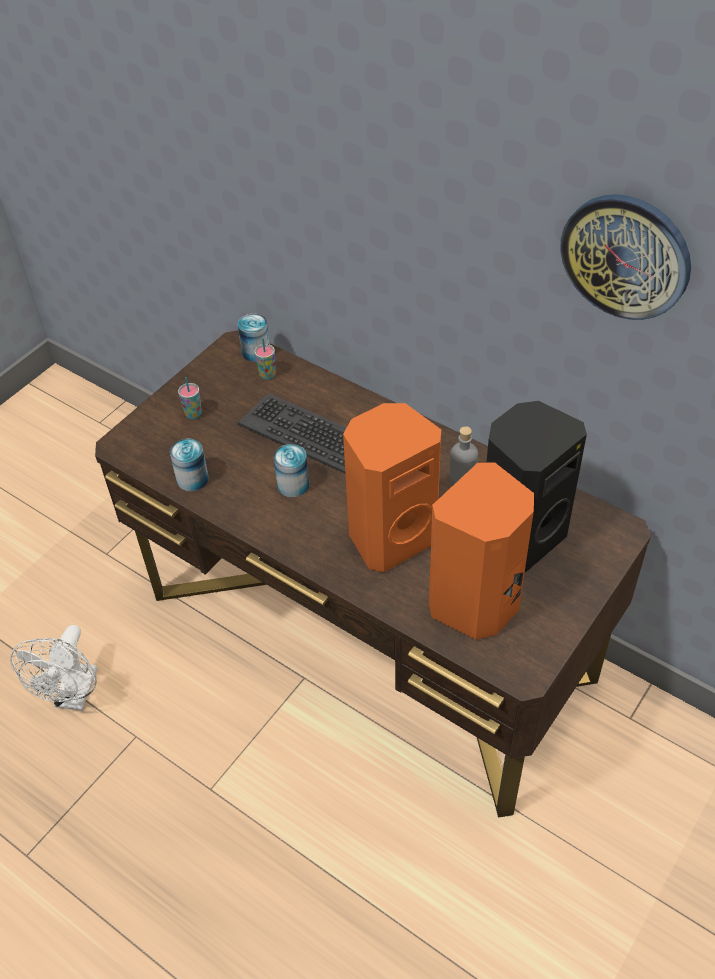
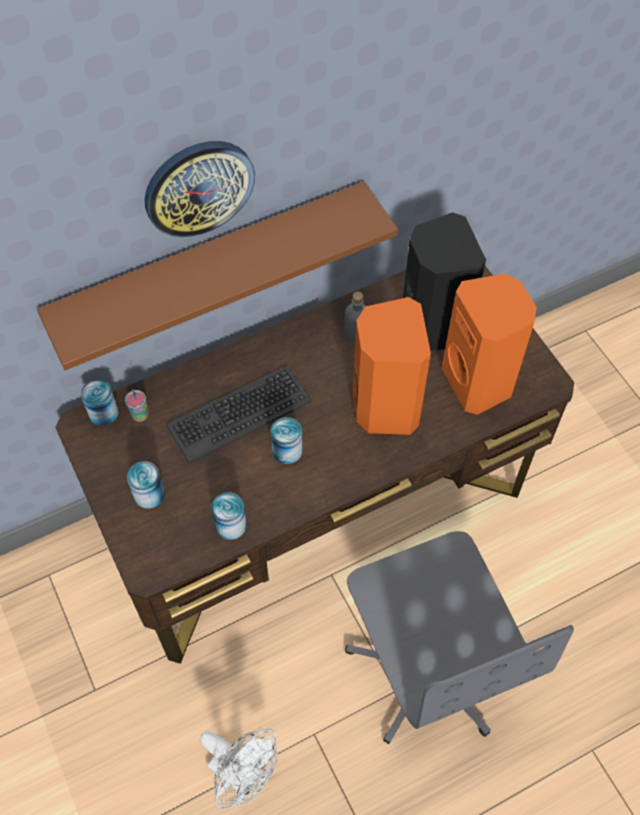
camera: 65 degrees left, 10 degrees up
(193, 414) = (149, 494): cup -> can
(248, 810) = (428, 669): none -> grey office chair
(384, 299) = (210, 269): none -> brown shelf
(626, 256) = (420, 83): wall clock -> wall clock (198, 187)

